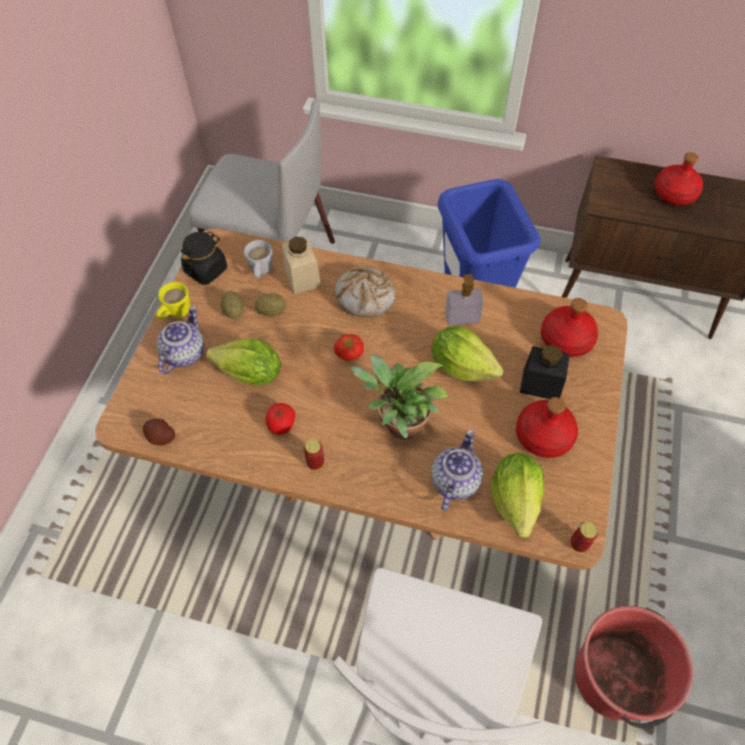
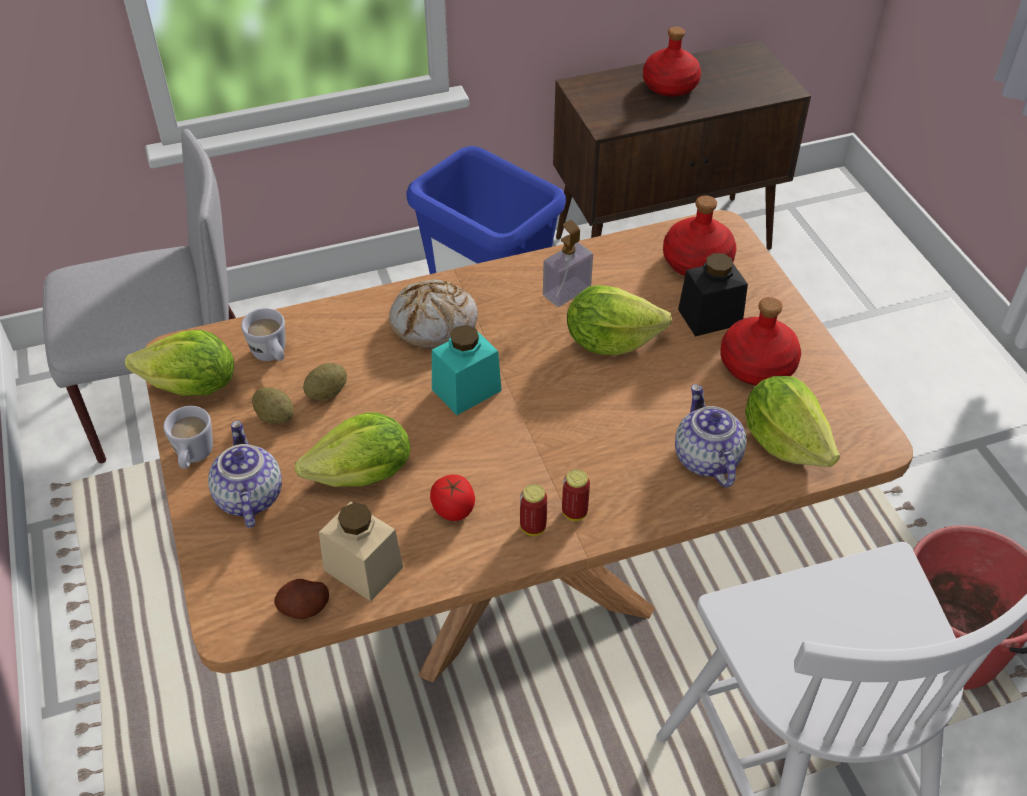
camera: 35 degrees left, 10 degrees down
(175, 314) = (194, 458): yellow mug -> white mug
(206, 270) = (192, 387): black jar -> lettuce
(302, 277) = (334, 337): beige jar -> beige jar (363, 568)
(349, 352) = (466, 390): tomato -> turquoise jar
(399, 426) = (595, 436): potted plant -> none
(578, 544) = (882, 448): can -> can (574, 512)

